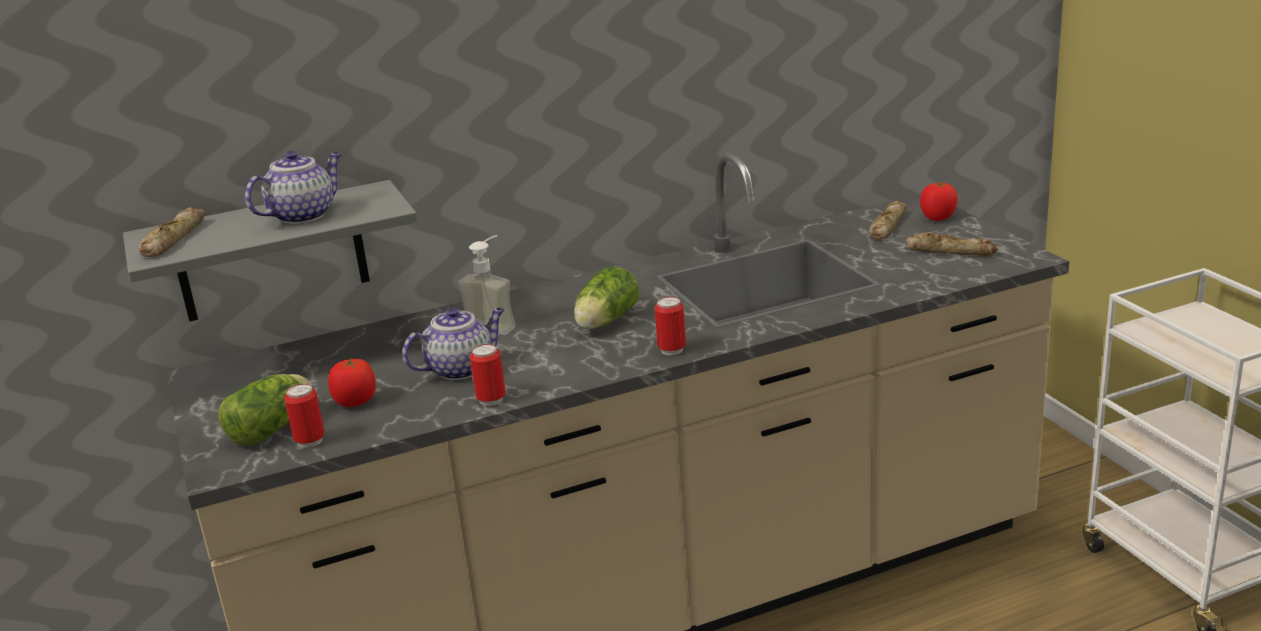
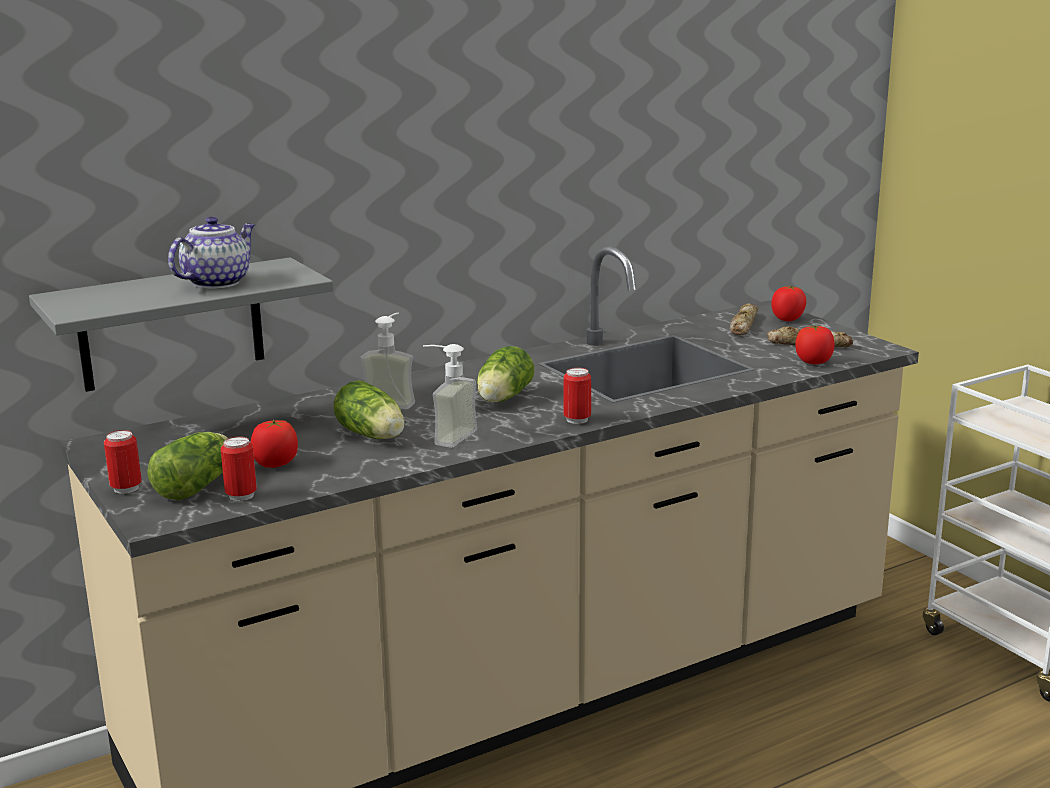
camera: 10 degrees left, 5 degrees down
(173, 239) = (88, 300): bread -> none
(461, 368) = (373, 436): teapot -> lettuce
(491, 400) = (414, 460): can -> can (126, 488)
(532, 369) = (446, 436): none -> soap dispenser
(947, 275) = (814, 362): none -> tomato

